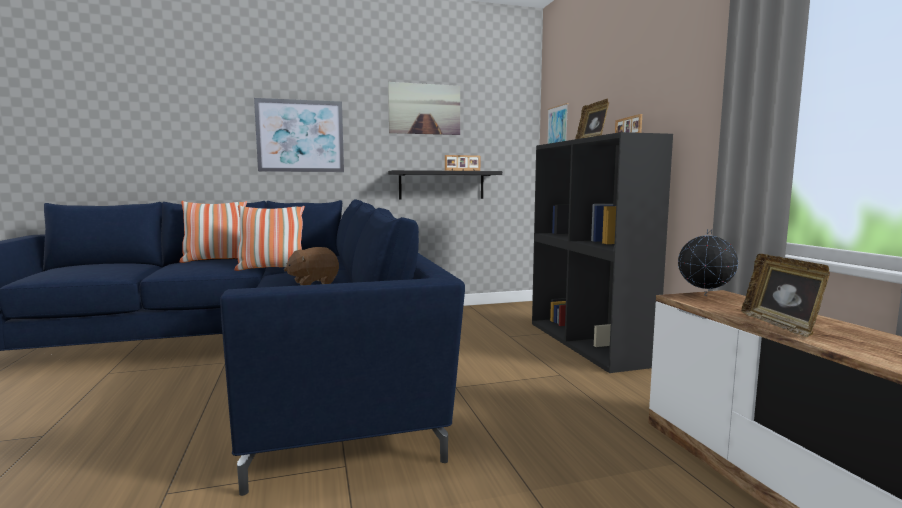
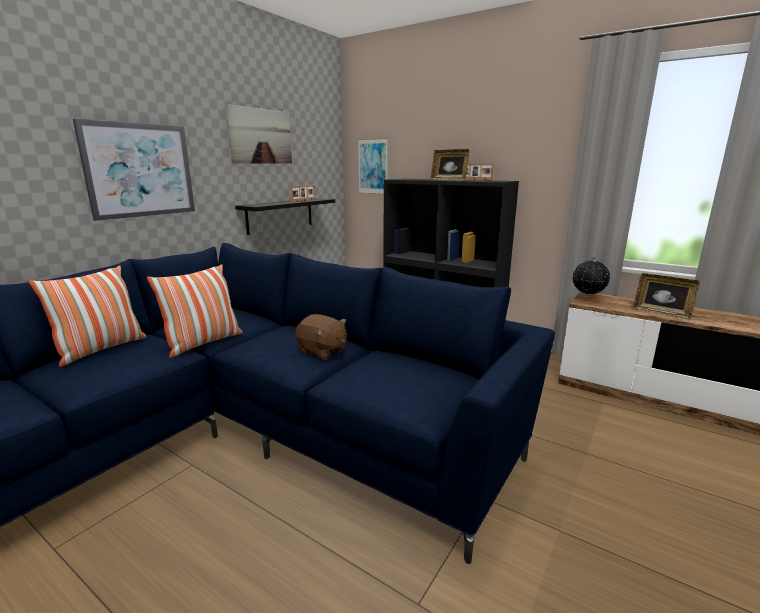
camera: 40 degrees left, 10 degrees up
(313, 283) = (322, 351): brown plush toy -> brown plush toy turned 75 degrees counterclockwise

